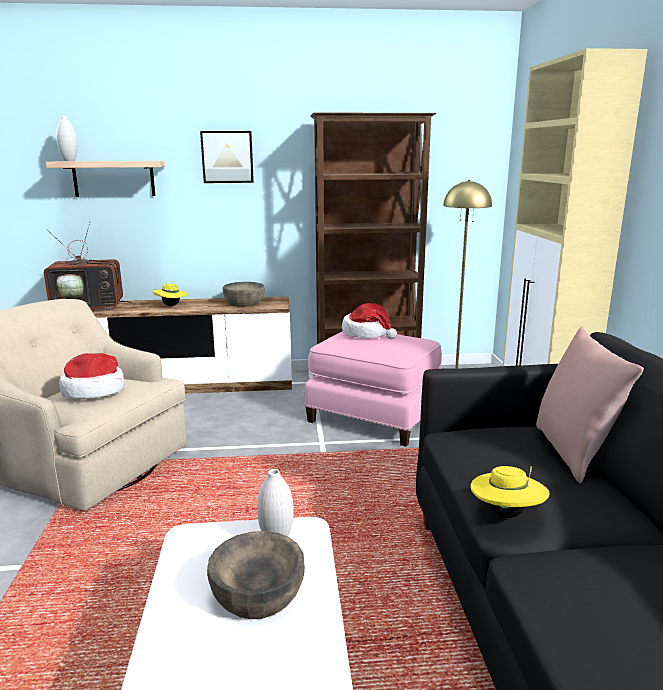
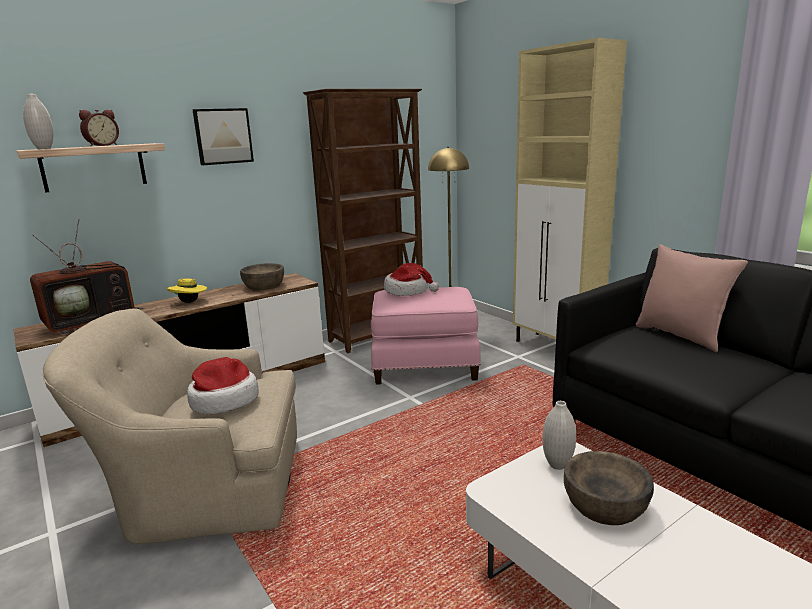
camera: 30 degrees left, 0 degrees up
(118, 160) = (102, 145): none -> alarm clock
(506, 513) = (713, 382): yellow hat -> none

